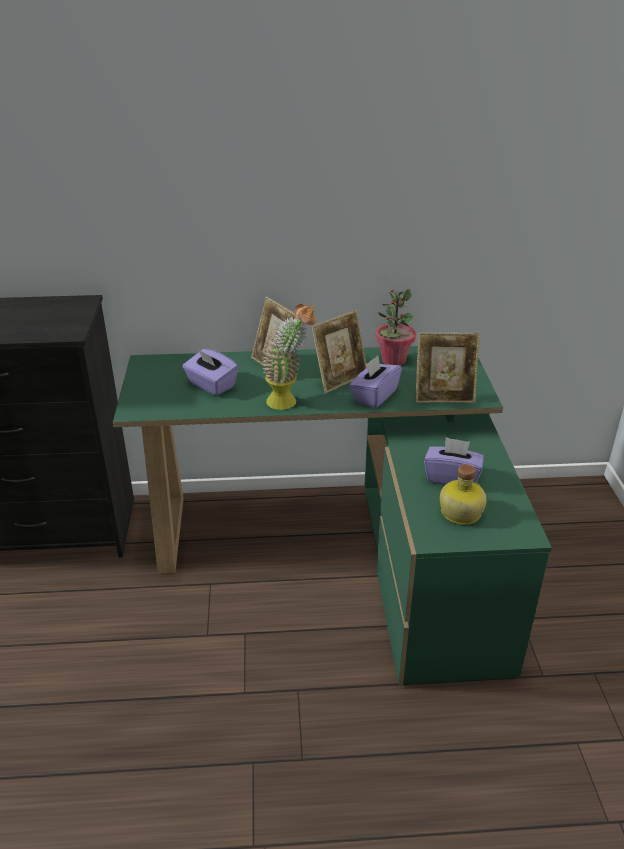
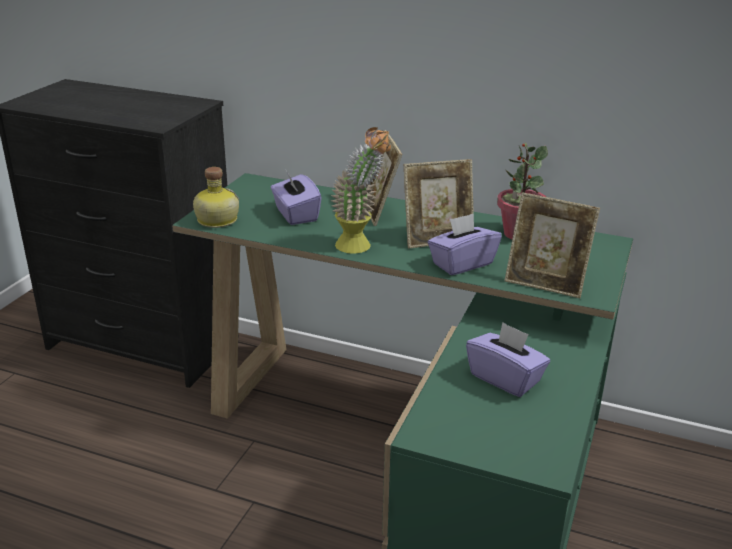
camera: 25 degrees right, 5 degrees down
(459, 512) = (481, 418): bottle -> bottle (216, 220)

